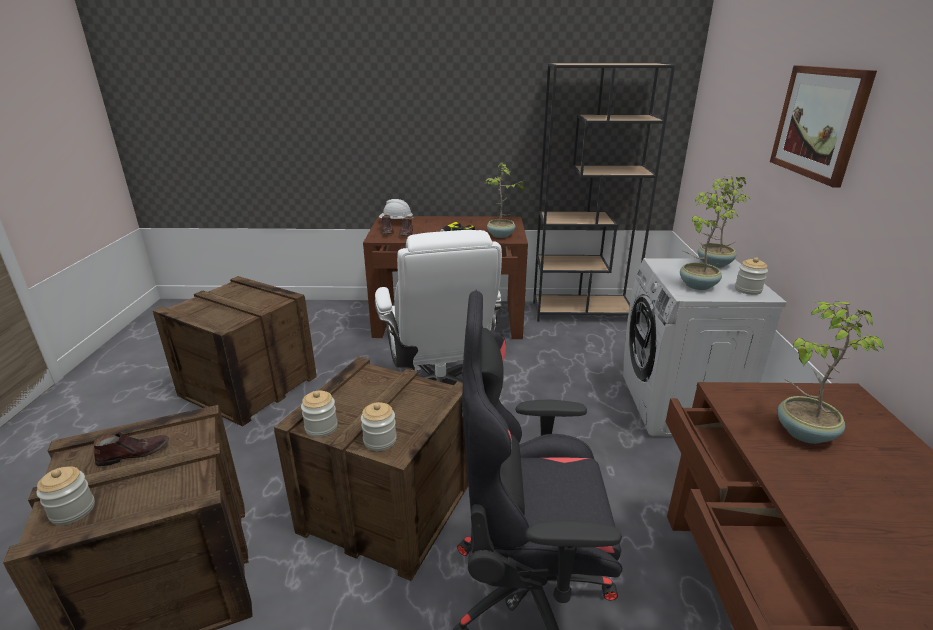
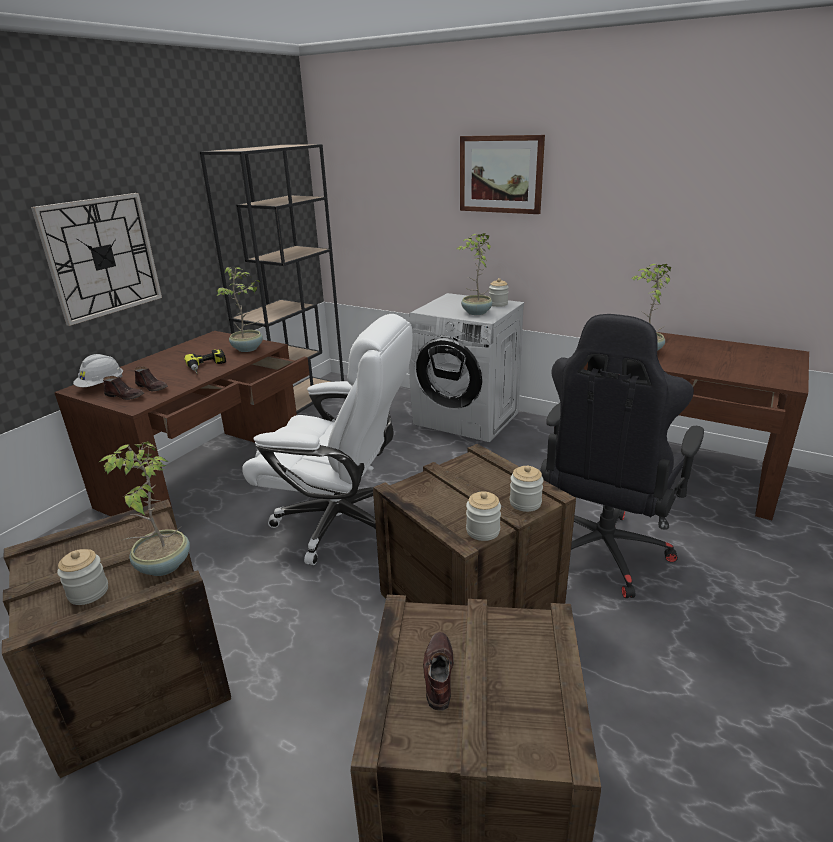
camera: 60 degrees left, 0 degrees up
(73, 511) = (525, 730): jar -> jar (88, 592)
(436, 134) = (102, 257): none -> wall clock
(713, 264) = (448, 299): potted plant -> potted plant (162, 566)

